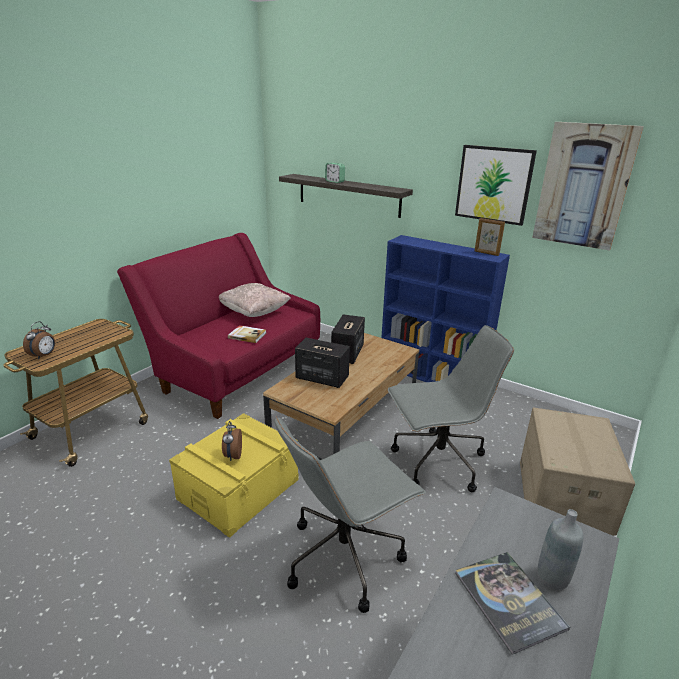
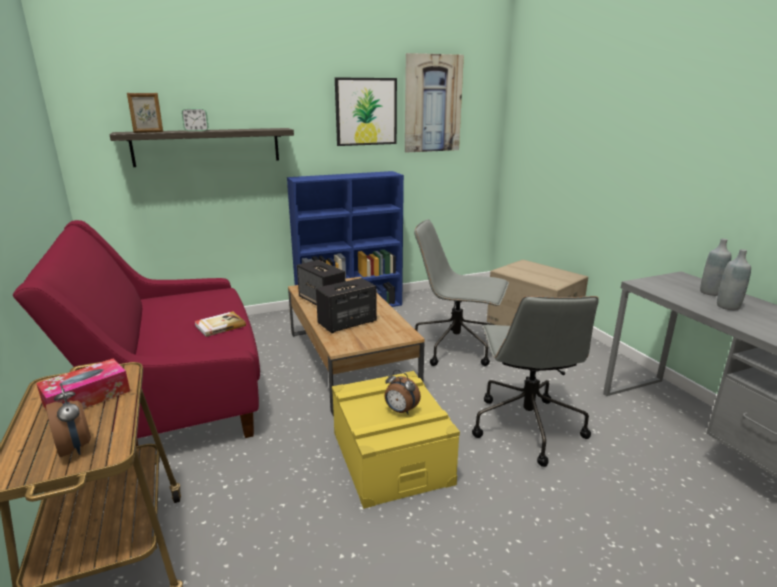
camera: 55 degrees left, 5 degrees down
(88, 337) = (87, 397): none -> tissue box
(254, 313) = (173, 309): beige pillow -> none
(437, 463) = (457, 348): grey office chair -> grey office chair turned 90 degrees counterclockwise
(486, 253) = (379, 173): picture frame -> picture frame (148, 132)
(508, 600) = (728, 306): book -> grey bottle

